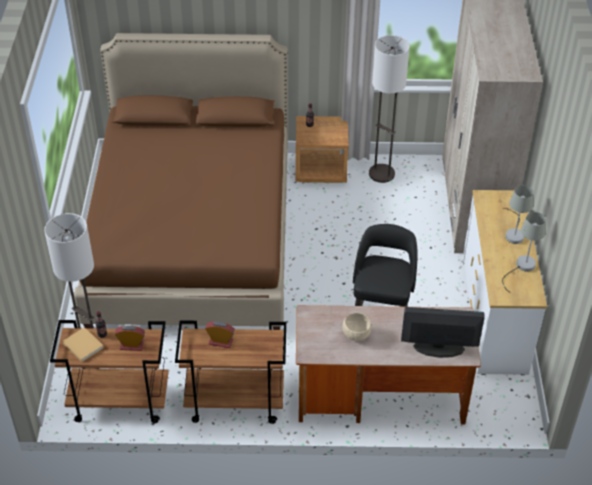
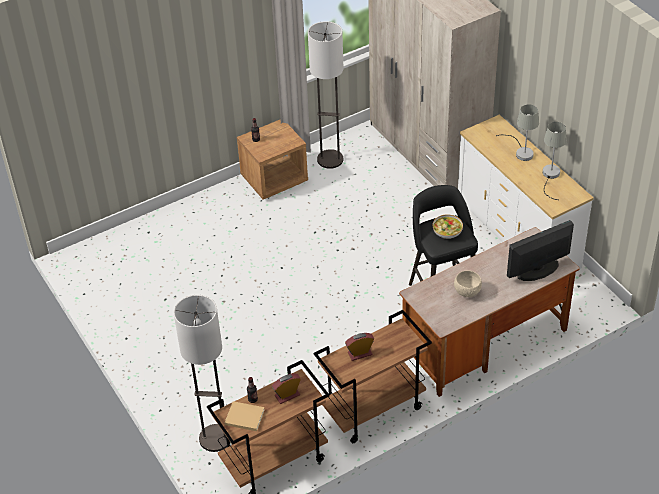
camera: 30 degrees left, 0 degrees up
(192, 236) = (211, 290): brown bed -> none
(387, 273) = (447, 231): none -> bowl

